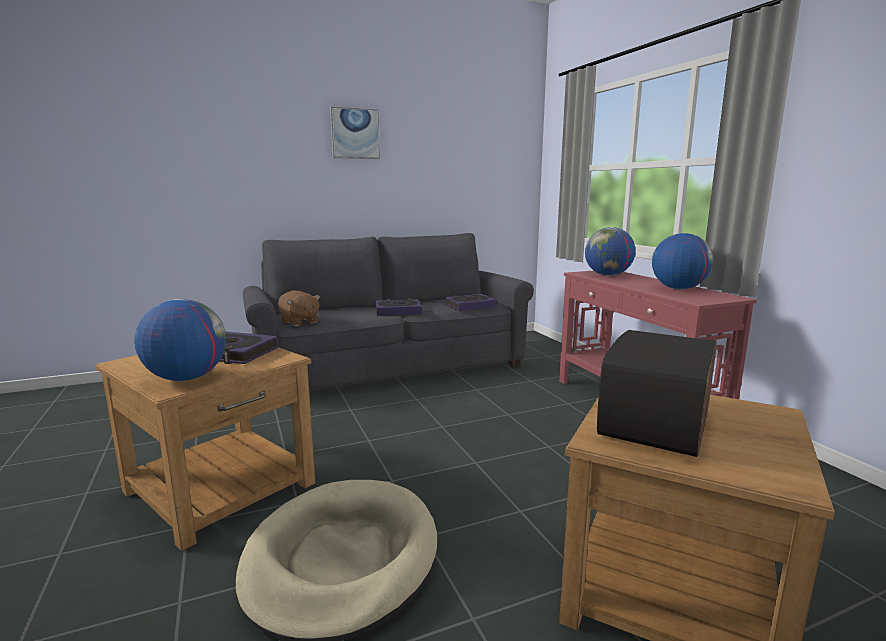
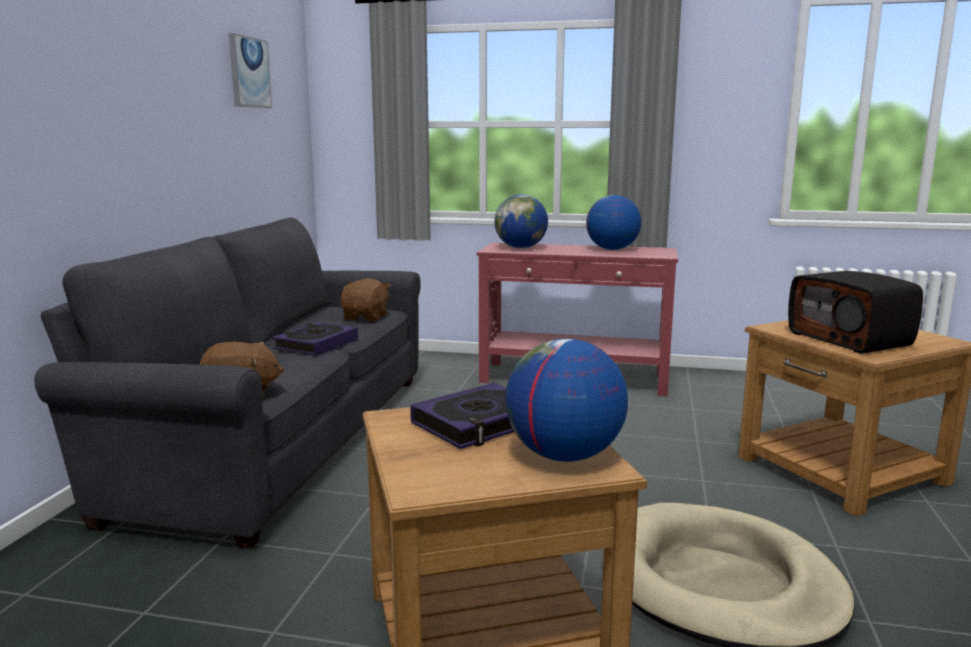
camera: 55 degrees left, 0 degrees up
(355, 133) = (137, 59): picture -> picture (249, 72)
(470, 306) = (366, 317): book -> brown plush toy

